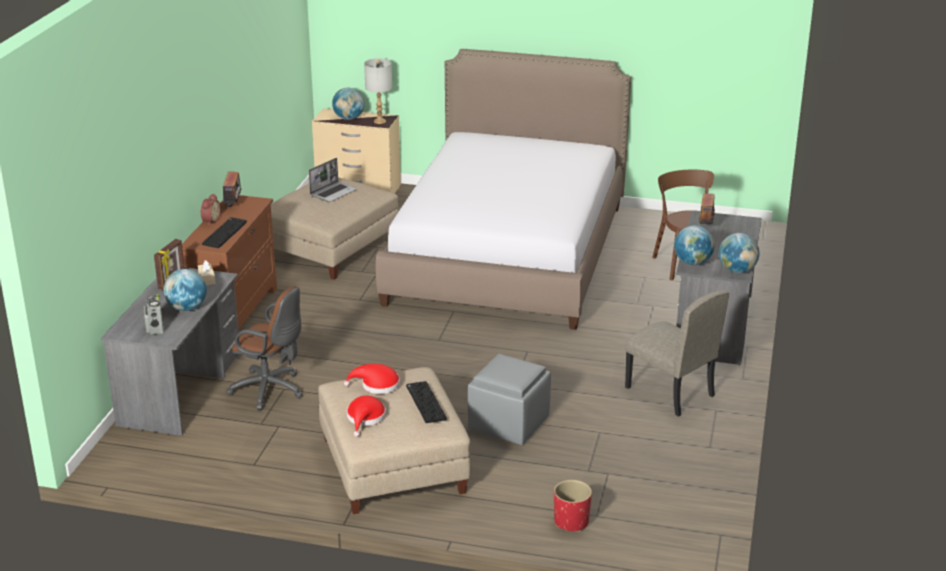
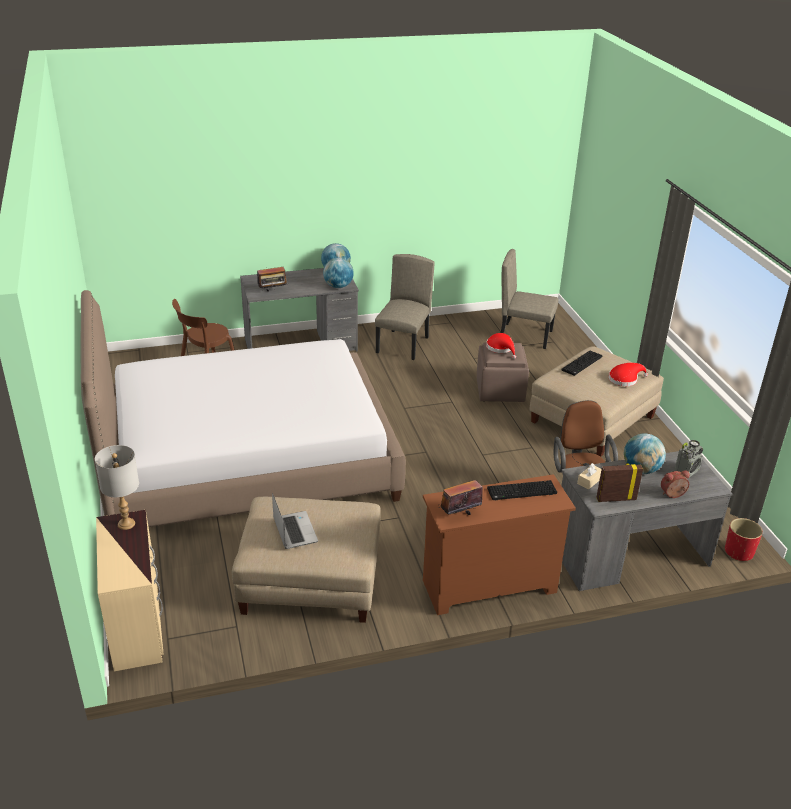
camera: 120 degrees left, 5 degrees up
(210, 220) = (507, 513): alarm clock -> alarm clock (673, 495)
(333, 192) = (294, 531): laptop -> laptop turned 60 degrees clockwise
(348, 118) = (128, 553): globe -> none
(377, 385) = (586, 386): red hat -> red hat (501, 348)
(508, 423) = (500, 391): grey ottoman -> brown ottoman
(571, 522) = (567, 347): red planter -> red planter (739, 552)
(630, 497) = (525, 335): none -> beige chair

